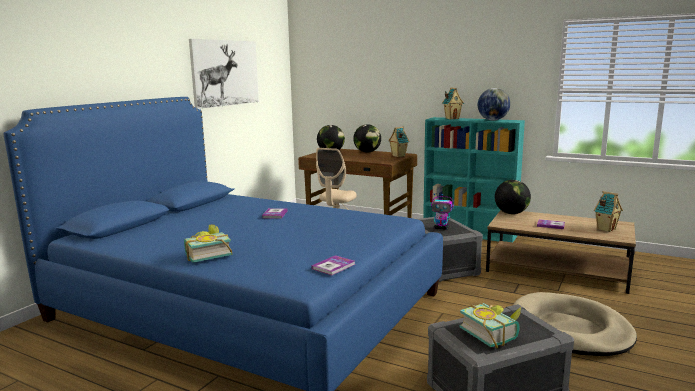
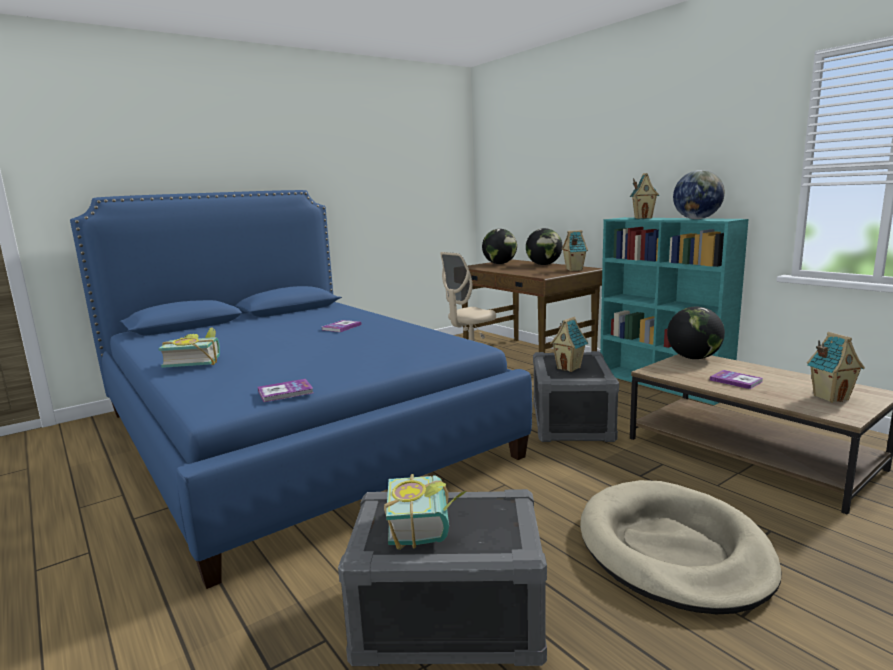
camera: 25 degrees right, 0 degrees up
(225, 73) = (370, 165): picture -> none
(441, 228) = (569, 368): toy robot -> toy house

